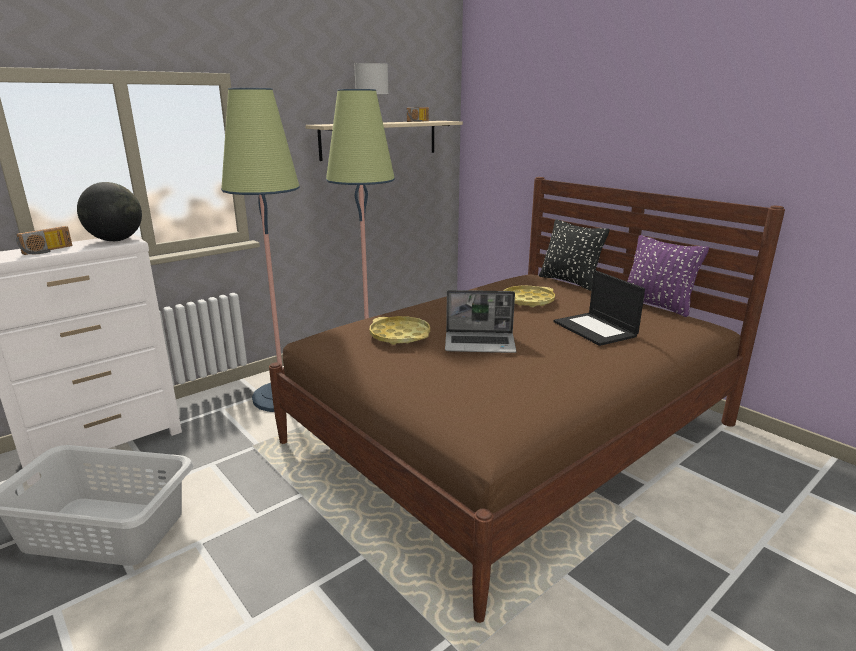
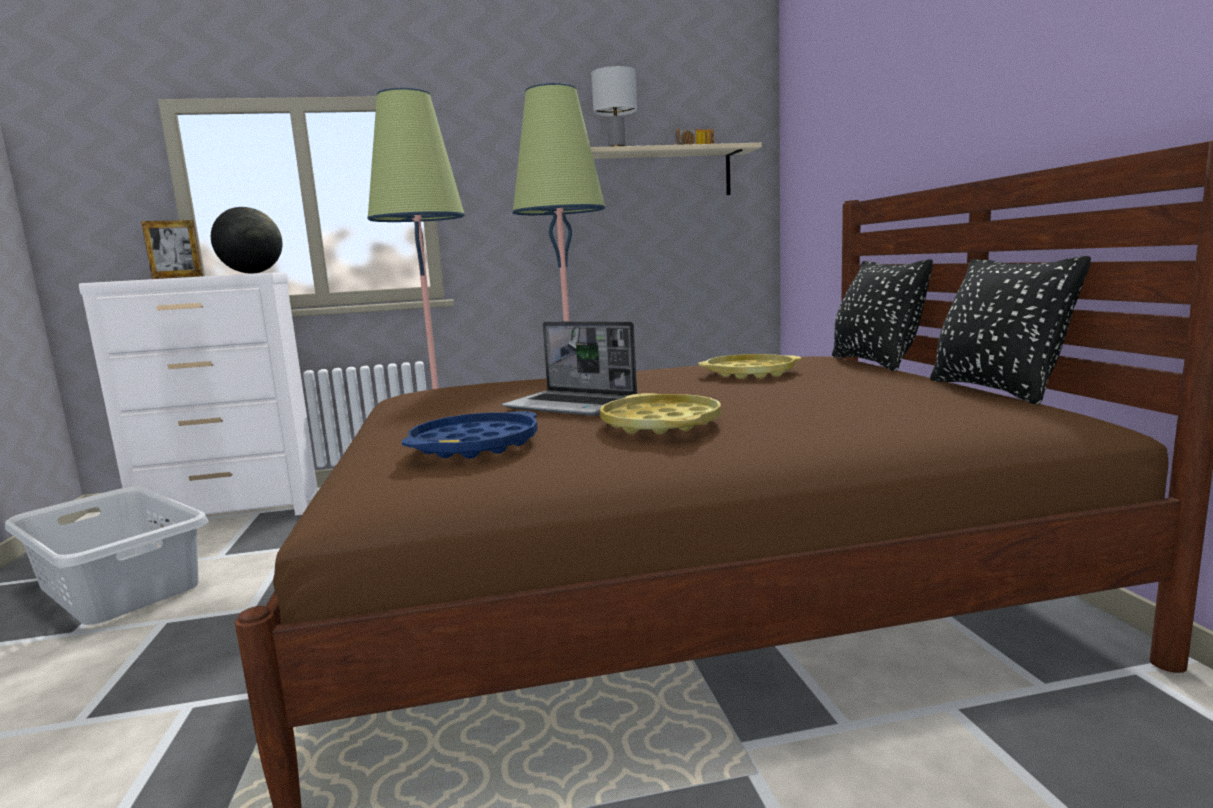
camera: 30 degrees right, 10 degrees down
(48, 251) = (177, 277): radio -> picture frame
(399, 335) = (489, 393): yellow tray -> yellow tray (660, 424)
(490, 388) = (475, 445): none -> blue tray
(596, 329) = (797, 403): laptop -> none
(657, 306) = (996, 390): purple pillow -> black pillow

